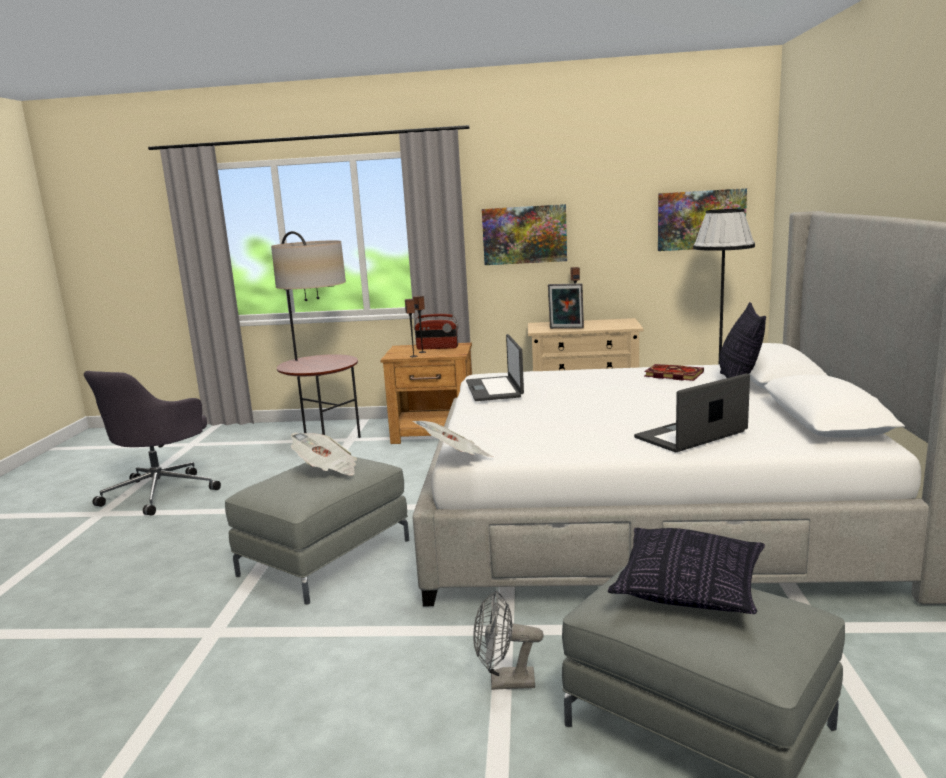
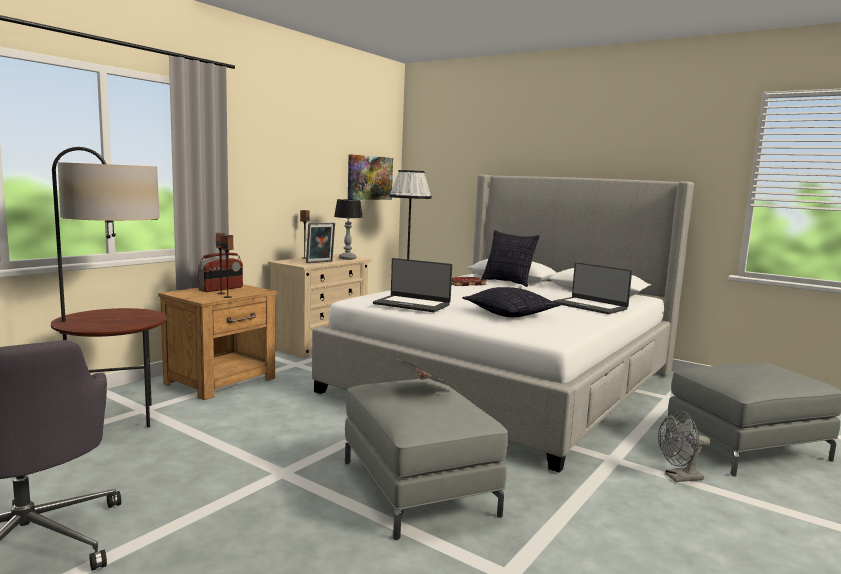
camera: 60 degrees left, 5 degrees down
(455, 458) = (556, 341): newspaper -> none
(504, 682) = (679, 478): grey fan -> grey fan turned 45 degrees clockwise
(524, 234) = (264, 178): picture -> none
(615, 326) = (347, 258): none -> table lamp
(688, 589) = (741, 369): pillow -> pillow (510, 314)
(692, 435) = (590, 306): laptop -> laptop turned 45 degrees counterclockwise

